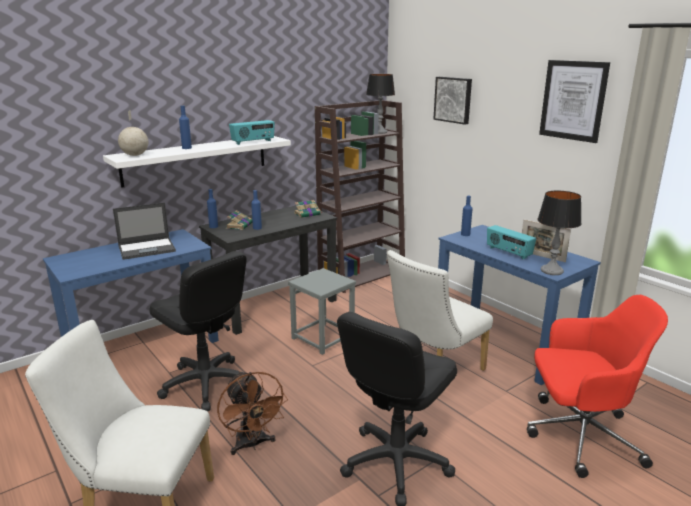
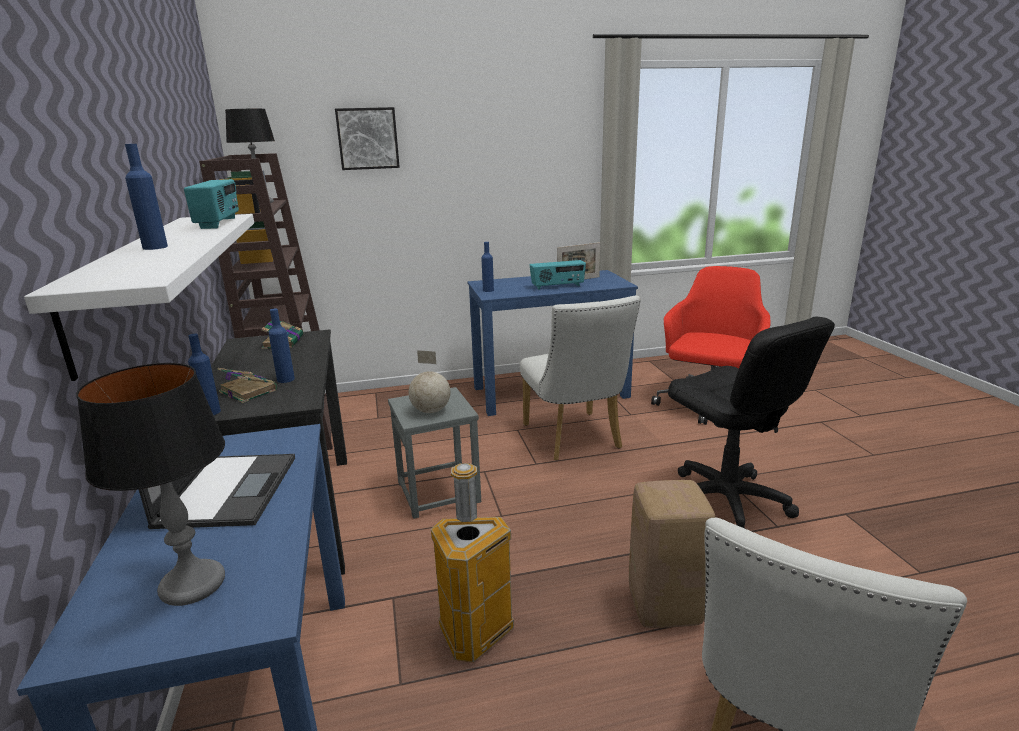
camera: 65 degrees left, 0 degrees up
(134, 155) = (125, 273): globe -> globe (431, 411)
(206, 384) = (476, 634): black office chair -> trash can
(252, 444) = (663, 606): brown fan -> beige stool
(552, 271) = (615, 283): table lamp -> table lamp (193, 584)
(573, 100) = (534, 119): picture -> none

